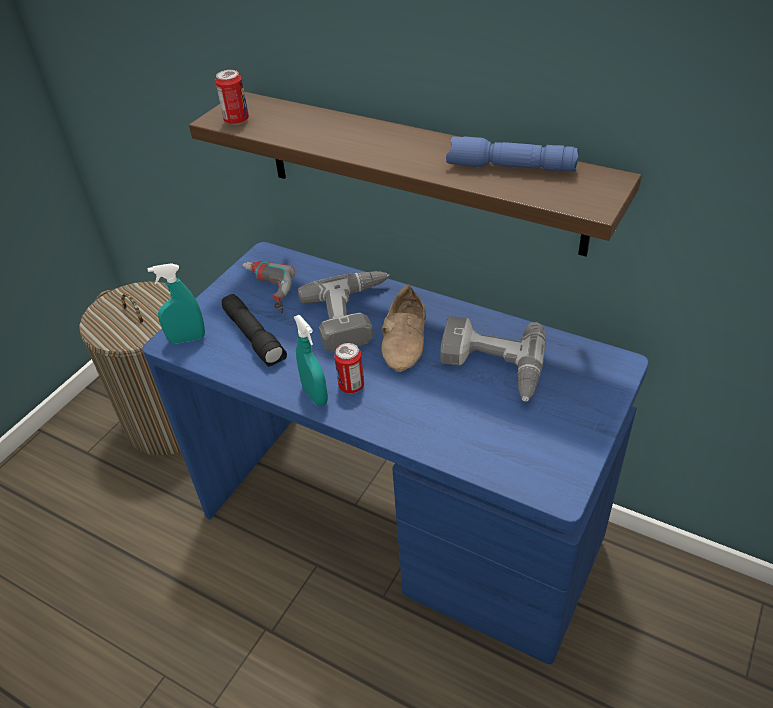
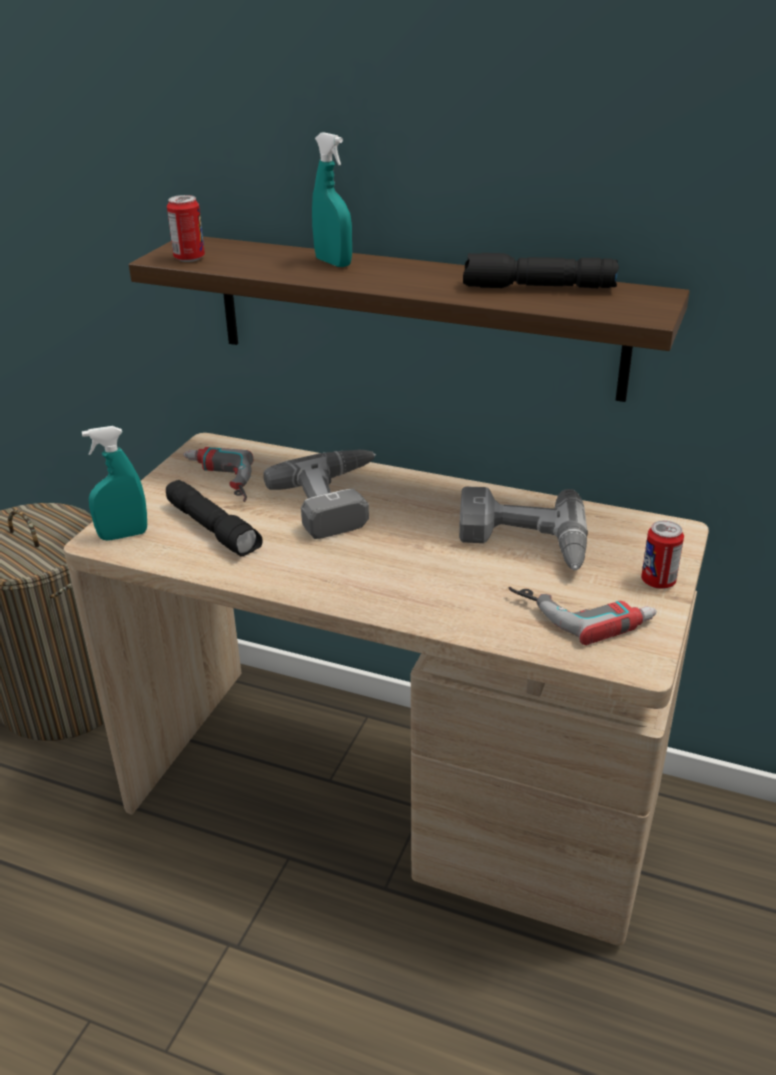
camera: 10 degrees left, 10 degrees down
(315, 395) = (306, 584): turquoise spray bottle -> turquoise spray bottle (333, 263)
(351, 386) = (351, 571): can -> can (658, 582)
(400, 522) = (393, 795): blue desk -> beige desk
(407, 339) = (411, 521): beige shoe -> none
(509, 168) = (537, 288): blue flashlight -> black flashlight
(525, 437) = (582, 610): none -> power drill

